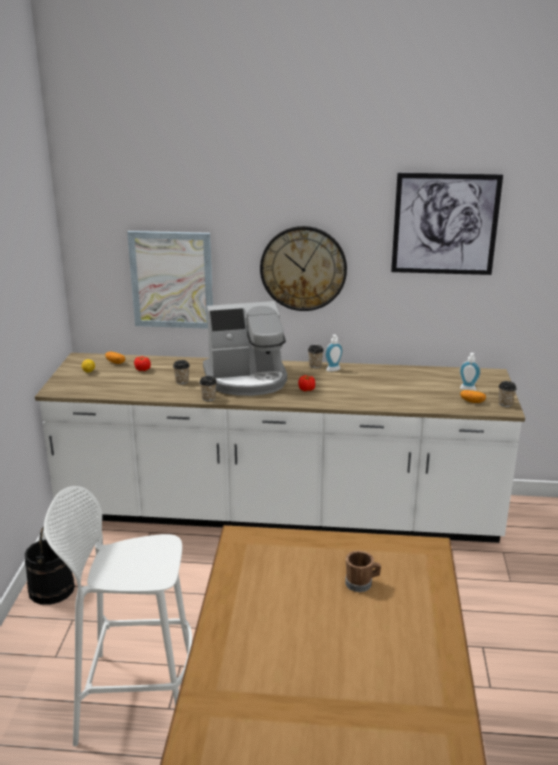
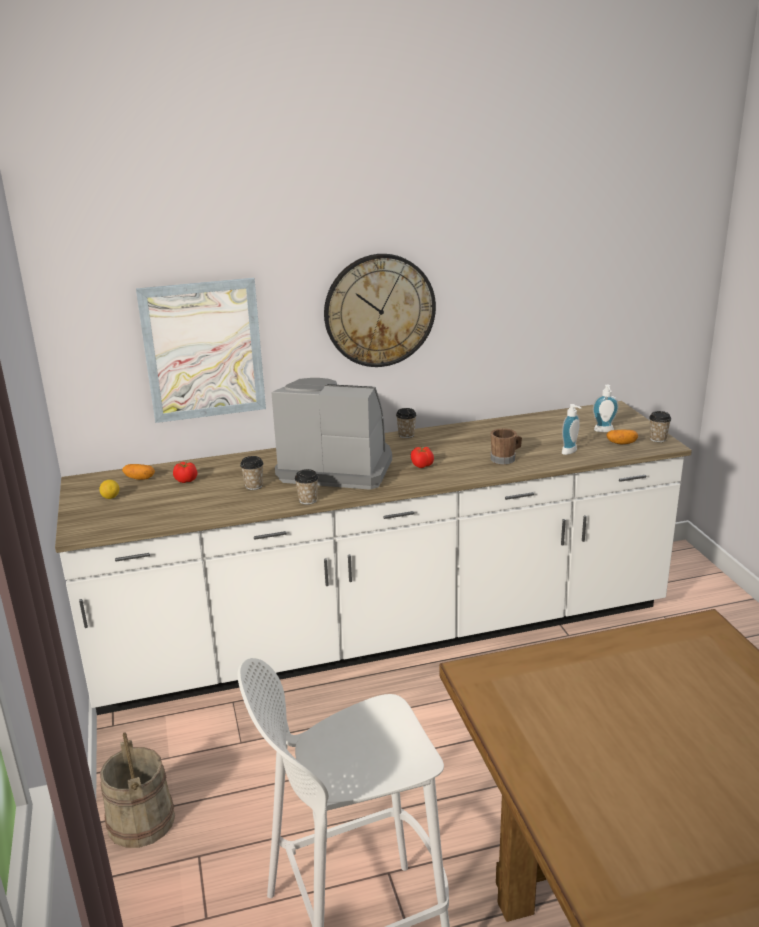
camera: 20 degrees left, 0 degrees up
(51, 589) = (140, 821): black bucket -> beige bucket
(247, 379) = (336, 467): coffee machine -> coffee machine turned 135 degrees counterclockwise
(334, 370) = (434, 436): soap dispenser -> soap dispenser (571, 452)
(361, 583) = (671, 693): brown mug -> brown mug (505, 459)
(445, 224) = (547, 232): picture -> none

